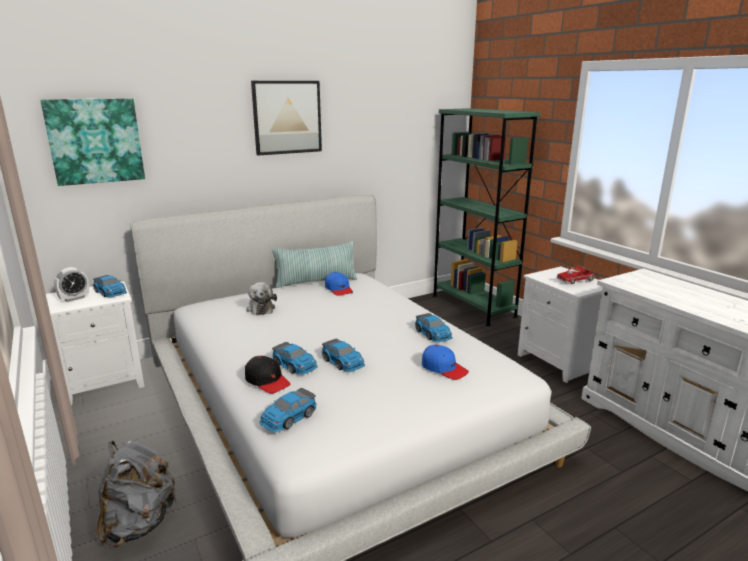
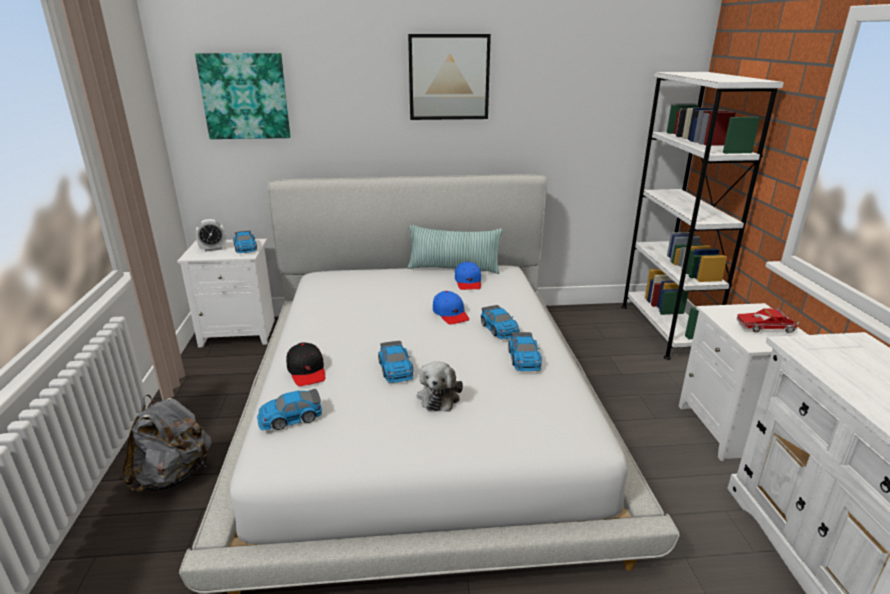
camera: 25 degrees right, 5 degrees up
(261, 308) = (372, 289): plush toy -> plush toy (439, 396)
(294, 365) = (346, 360): toy car -> toy car (499, 329)
(444, 368) = (498, 406): blue cap -> blue cap (450, 314)
(473, 306) = (664, 329): green bookcase -> white bookcase

